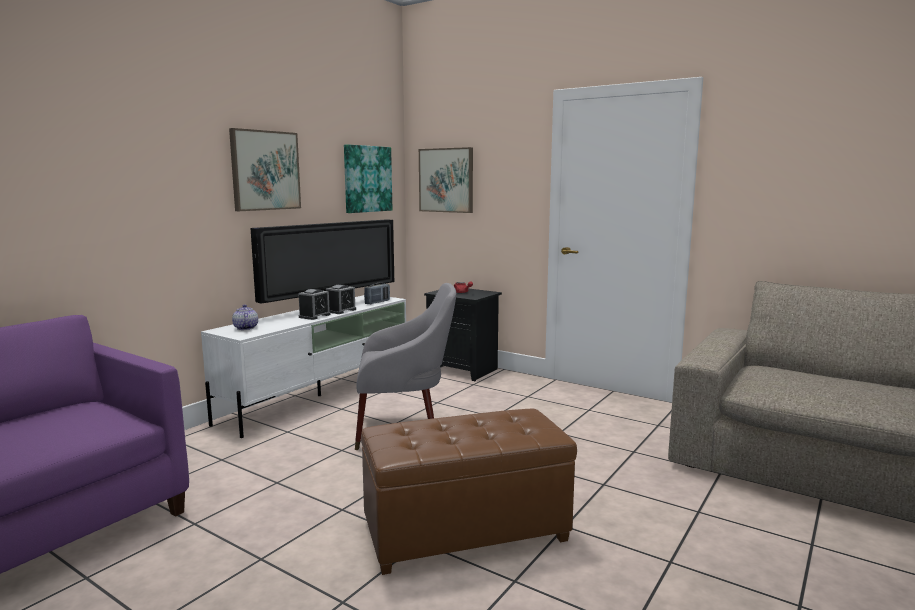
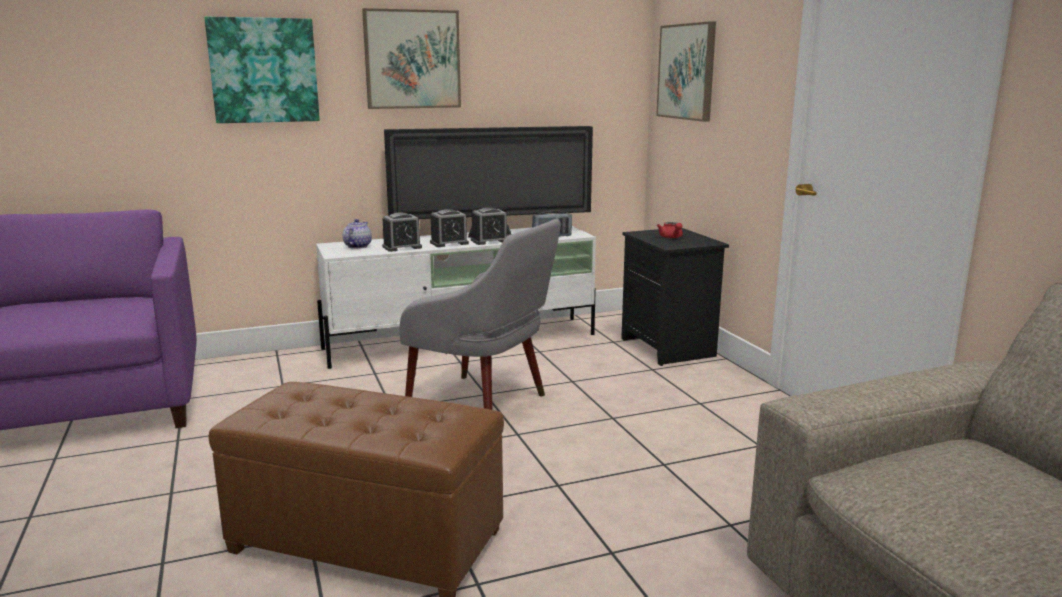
camera: 35 degrees right, 5 degrees up
(285, 323) = (402, 247): none -> alarm clock
(367, 179) = (578, 69): picture -> picture (264, 70)

